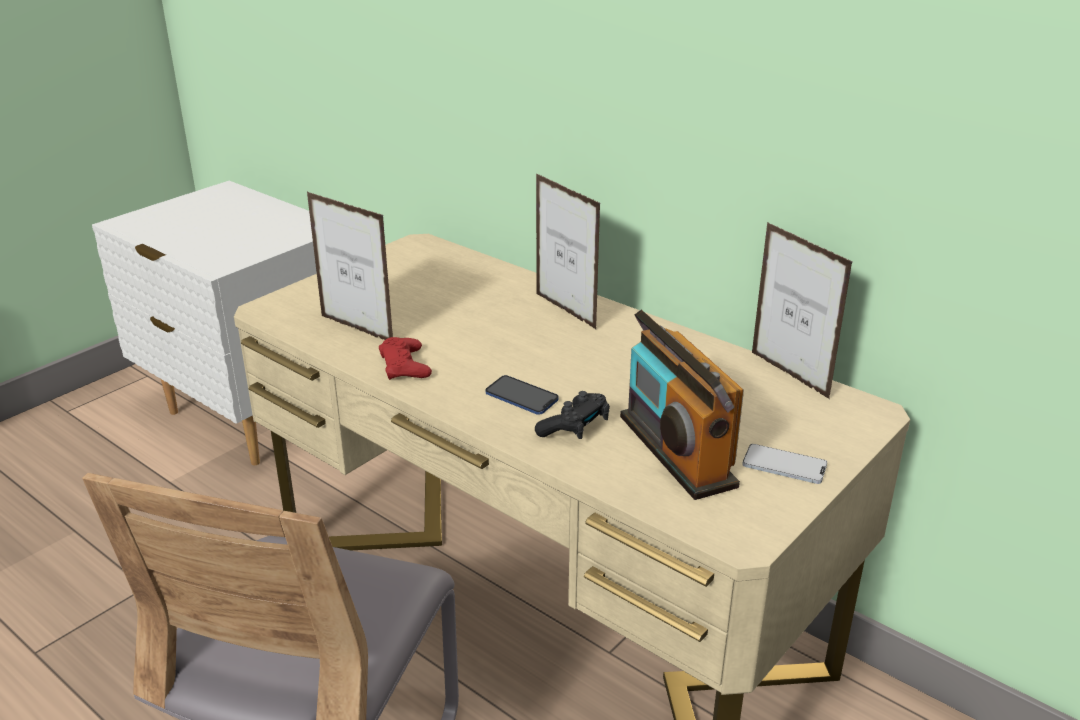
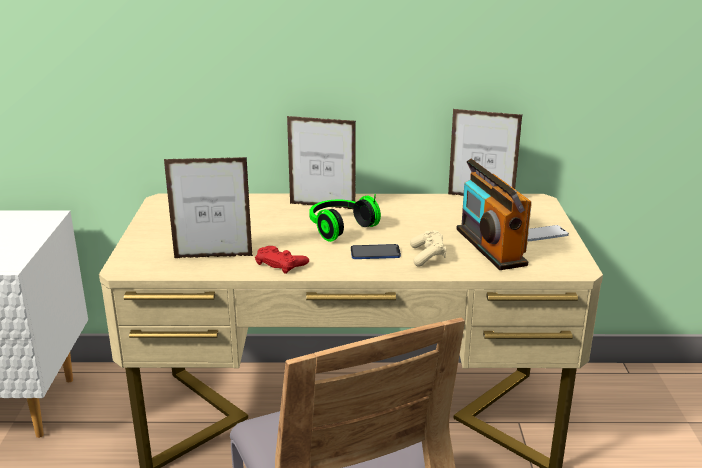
camera: 40 degrees left, 5 degrees down
(537, 346) = (339, 228): none -> headphones
(575, 428) = (427, 256): black game controller -> beige game controller
(676, 451) = (490, 247): radio -> radio turned 45 degrees clockwise

